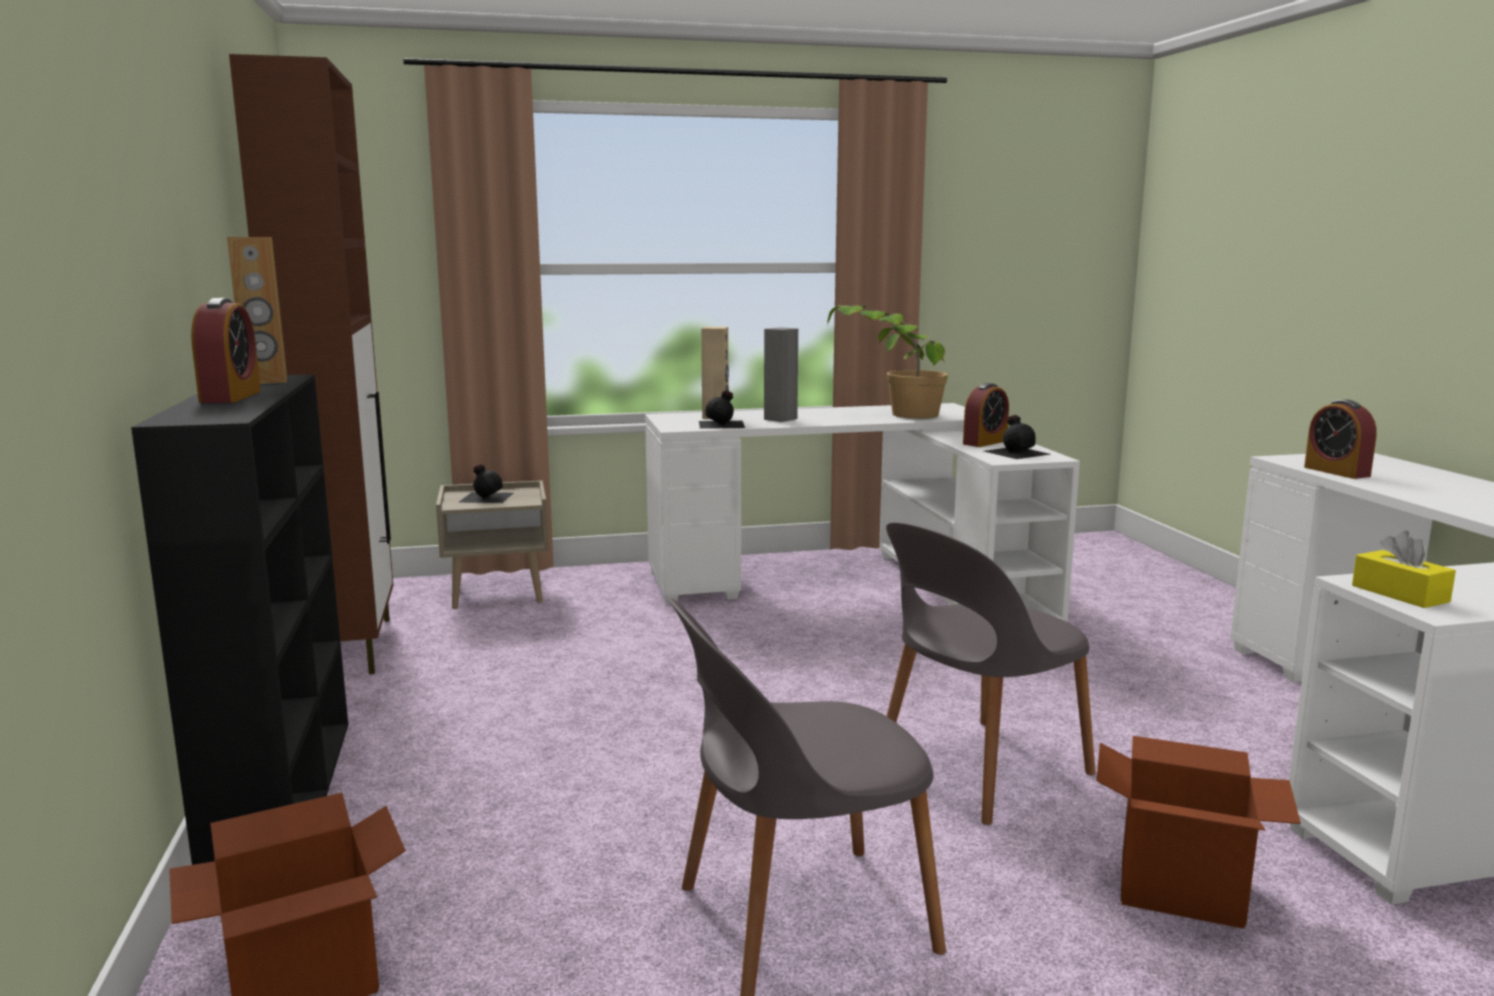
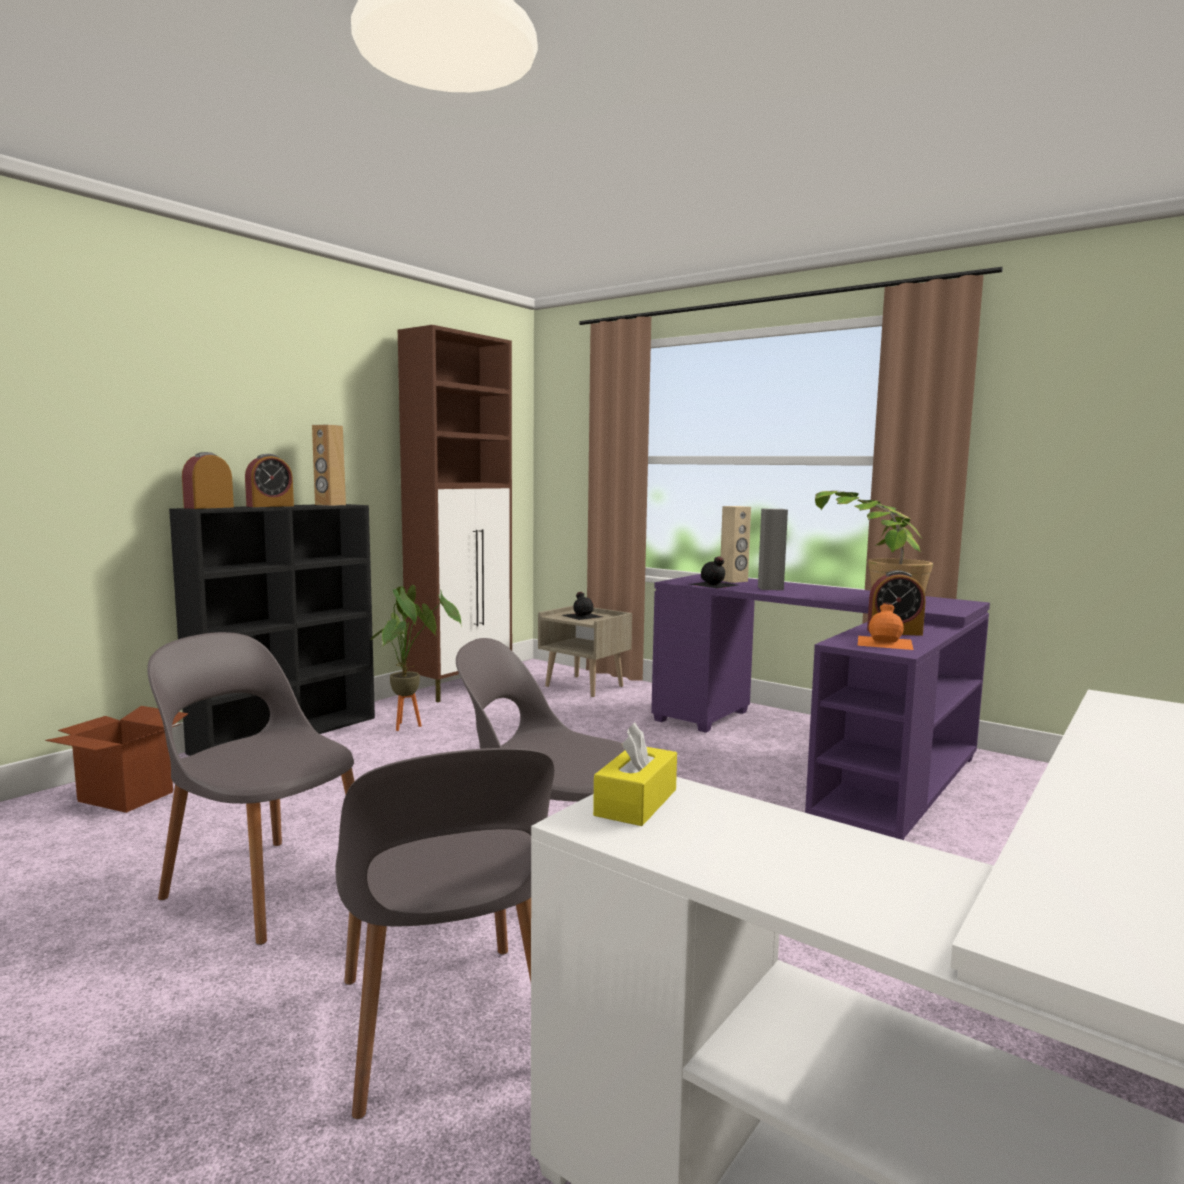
camera: 50 degrees right, 5 degrees down
(426, 710) = (411, 725): none -> potted plant
(859, 584) = (821, 754): white desk -> purple desk
(1016, 452) = (885, 642): black bottle -> orange bottle
(1181, 890) = (443, 1027): cardboard box -> grey chair
(1336, 472) = (1124, 723): alarm clock -> alarm clock (209, 507)

